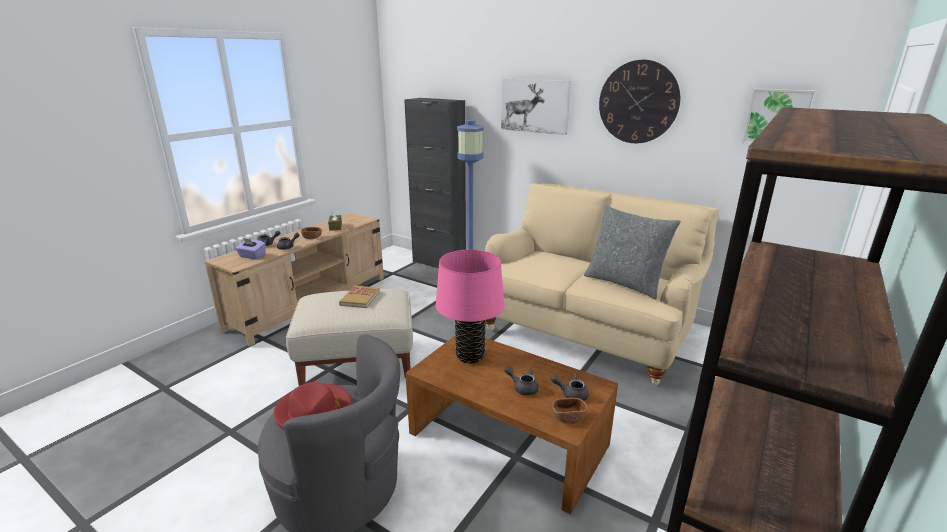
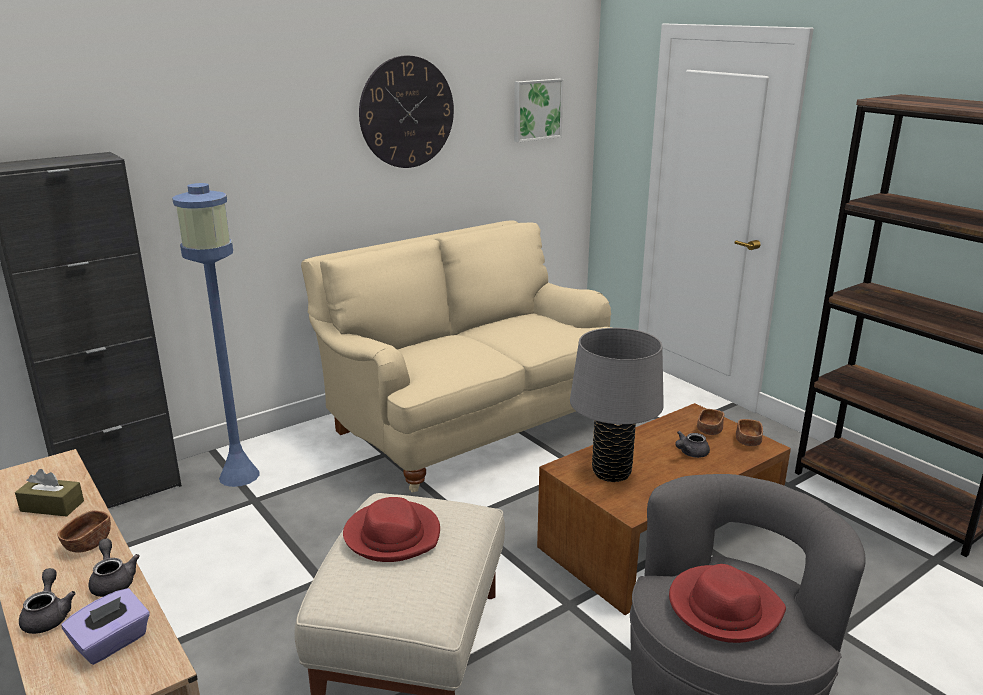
camera: 70 degrees left, 0 degrees up
(360, 298) = (393, 535): book -> red hat
(470, 356) = (611, 472): pink table lamp -> grey table lamp
(535, 106) = (259, 140): picture -> none
(571, 394) = (709, 430): grey teapot -> brown bowl
(624, 283) = (544, 329): grey pillow -> none

